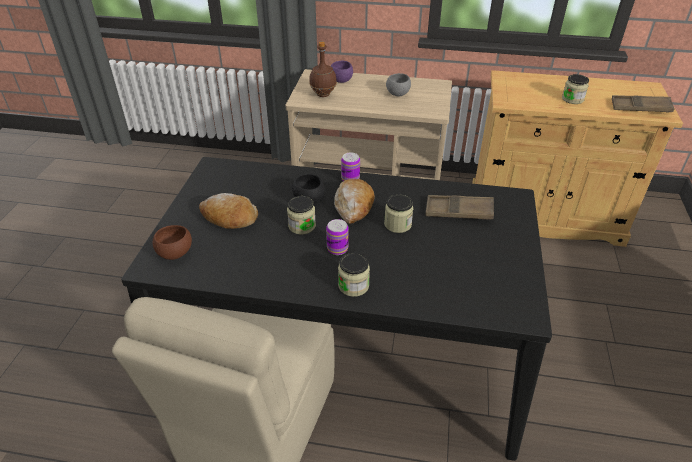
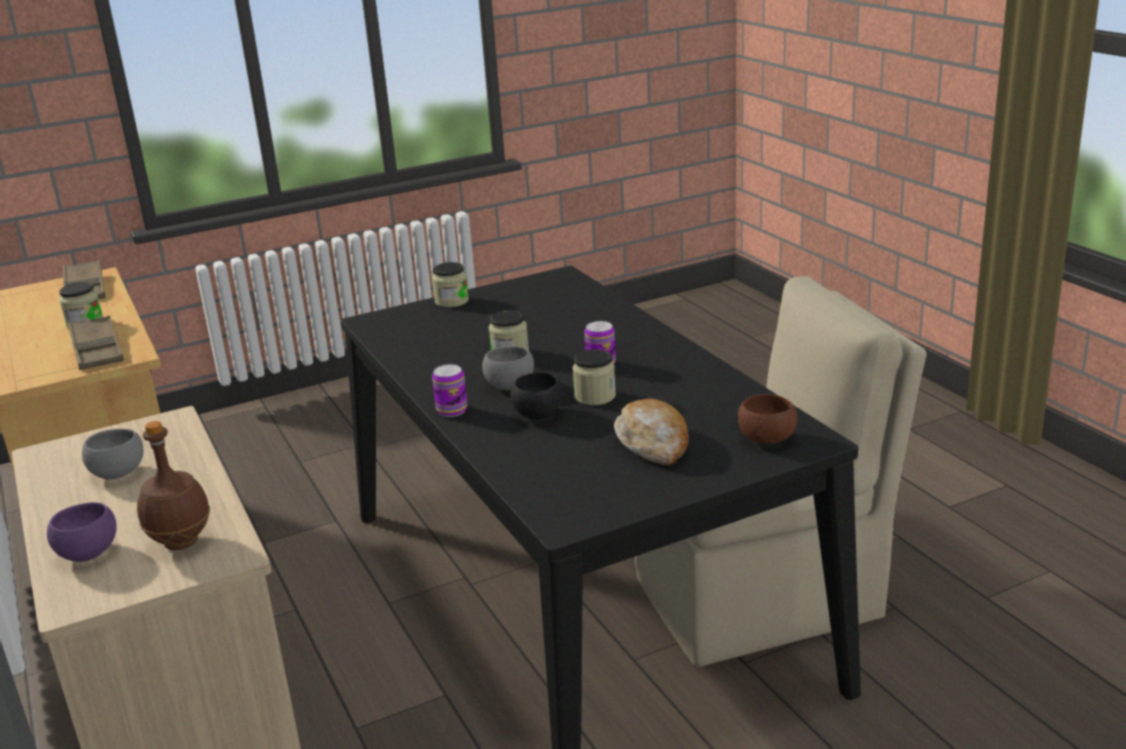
camera: 125 degrees left, 15 degrees down
(353, 286) = (641, 338): jar -> jar (452, 301)
(354, 206) = (510, 386): bread -> grey bowl
(458, 211) = (439, 336): brown tray -> brown tray (97, 349)

